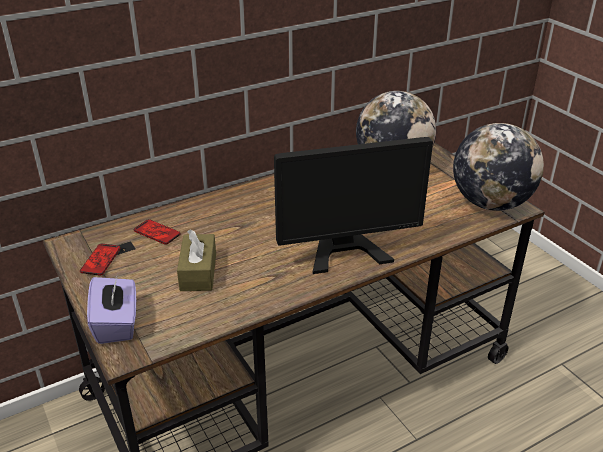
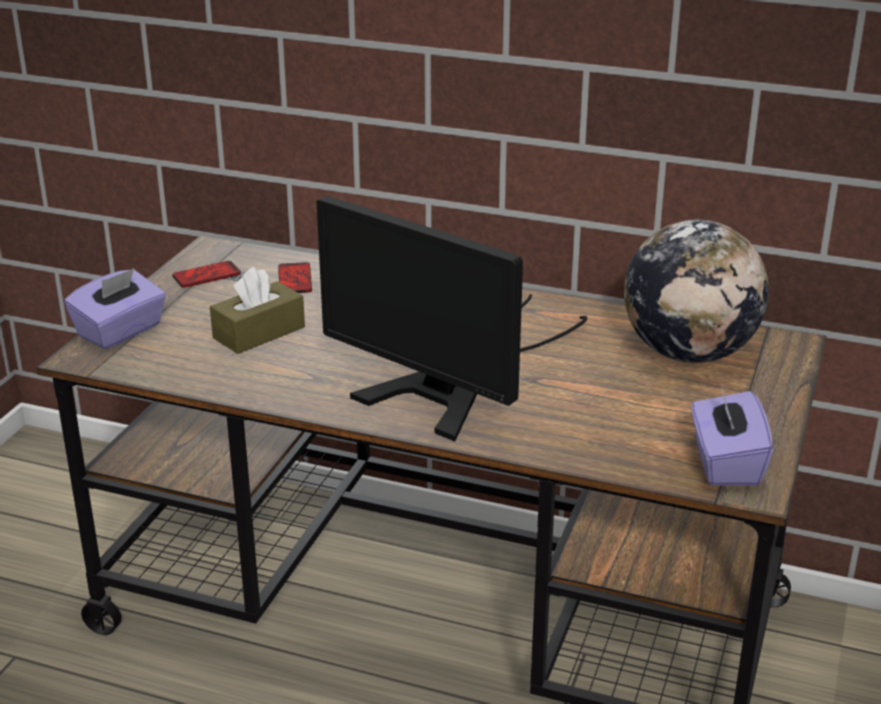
camera: 50 degrees right, 5 degrees down
(490, 203) = (725, 463): globe -> purple tissue box

